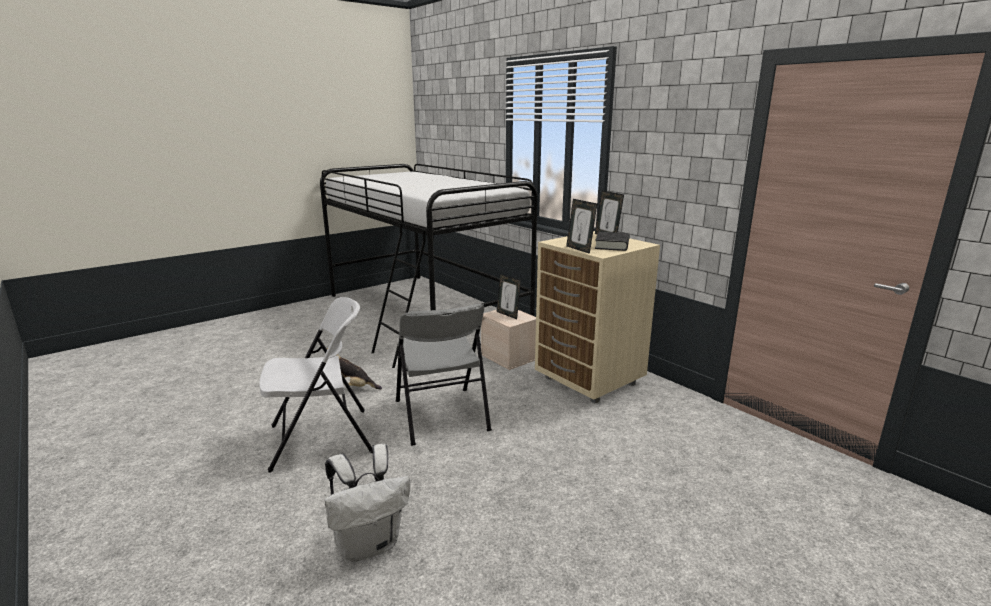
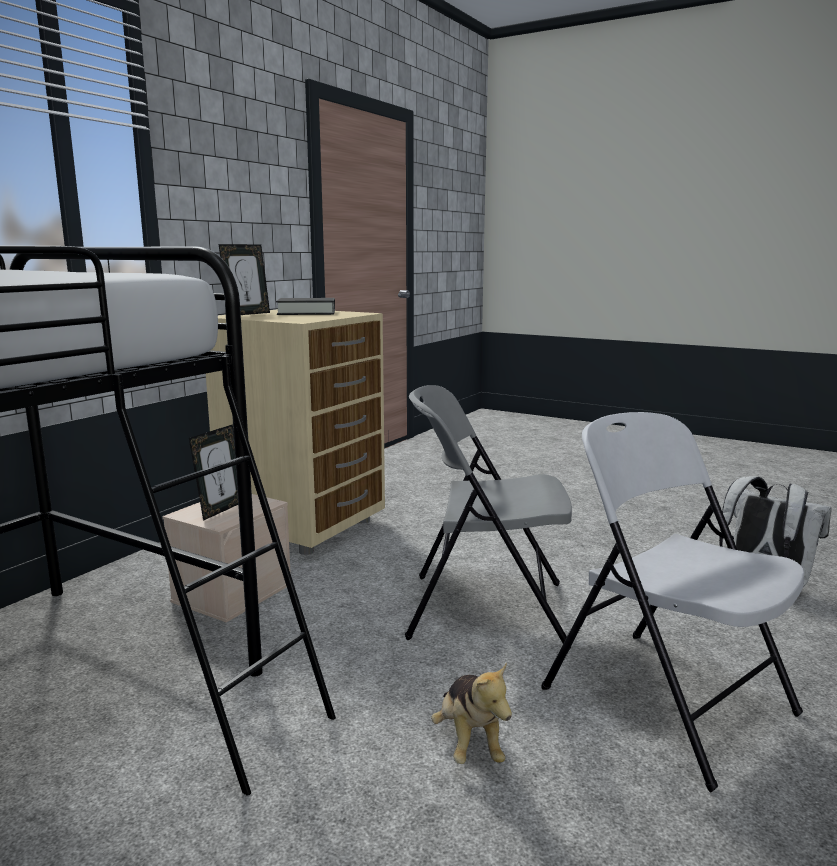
camera: 110 degrees left, 5 degrees down
(440, 415) = (487, 609): grey chair -> grey chair turned 135 degrees counterclockwise
(580, 249) = (342, 316): picture frame -> none

